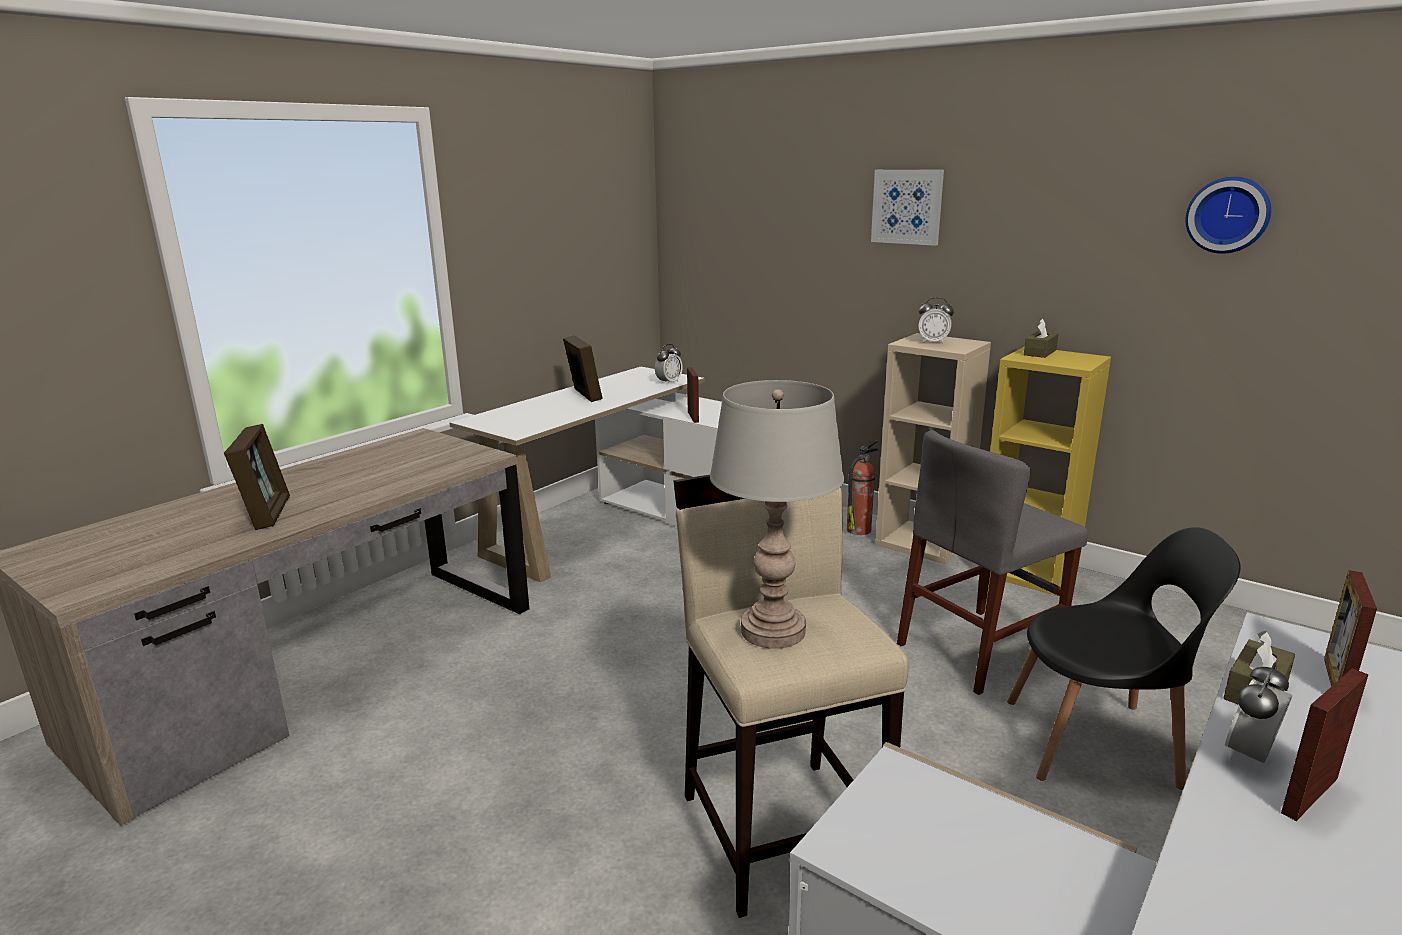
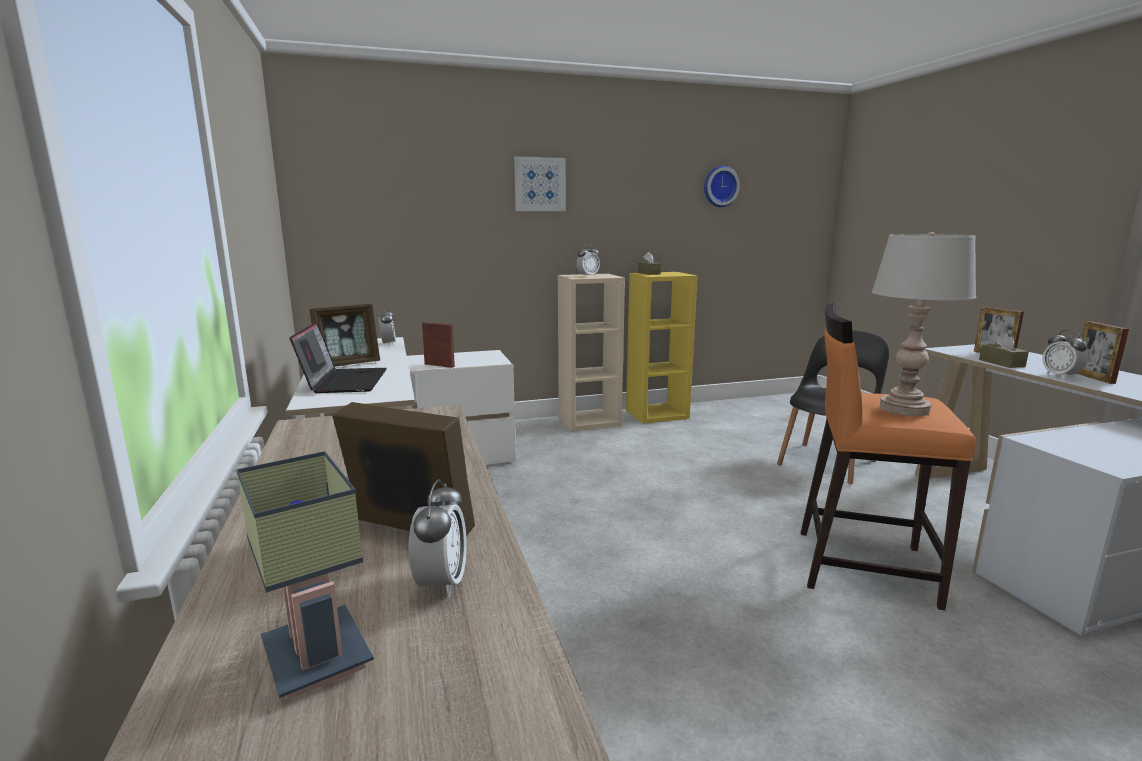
camera: 55 degrees left, 5 degrees down
(127, 538) = (310, 657): none -> table lamp
(204, 540) = (441, 583): none -> alarm clock
(533, 410) = (344, 381): none -> laptop
(584, 395) = (348, 364): picture frame -> picture frame turned 135 degrees clockwise
(782, 830) = (862, 566): beige stool -> orange stool
(859, 529) = (545, 427): fire extinguisher -> none
(979, 649) = (720, 451): grey chair -> none

